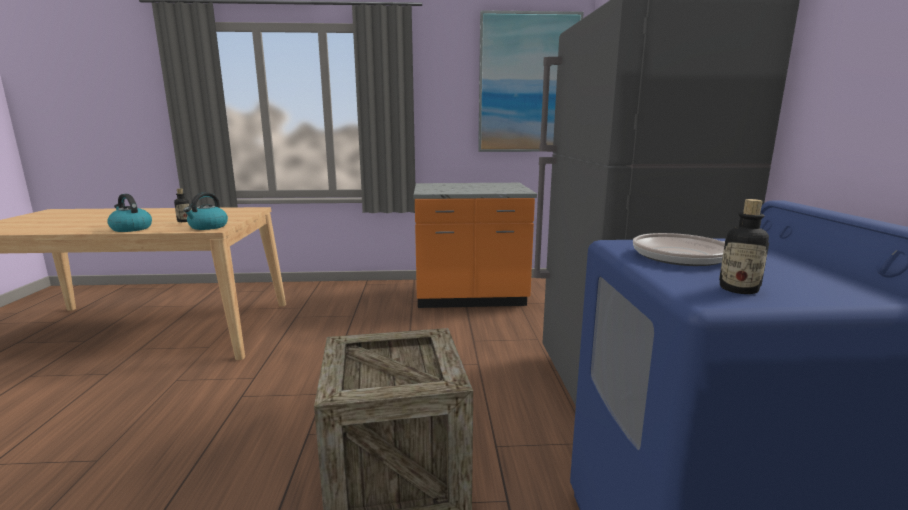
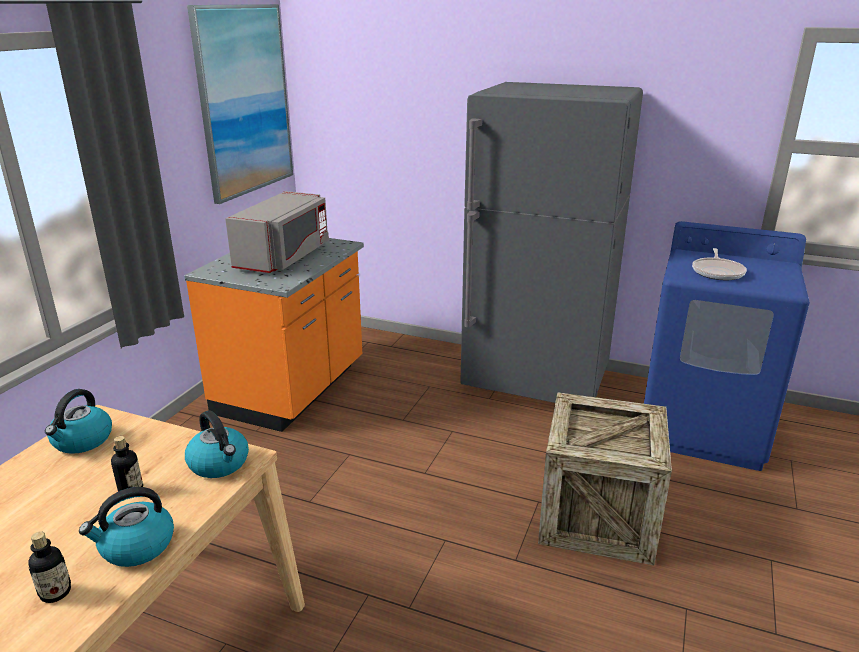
camera: 65 degrees left, 10 degrees up
(232, 210) = (82, 441): none -> kettle
(472, 188) = (284, 257): none -> grey microwave
(738, 289) = (777, 281): bottle -> bottle (55, 593)

